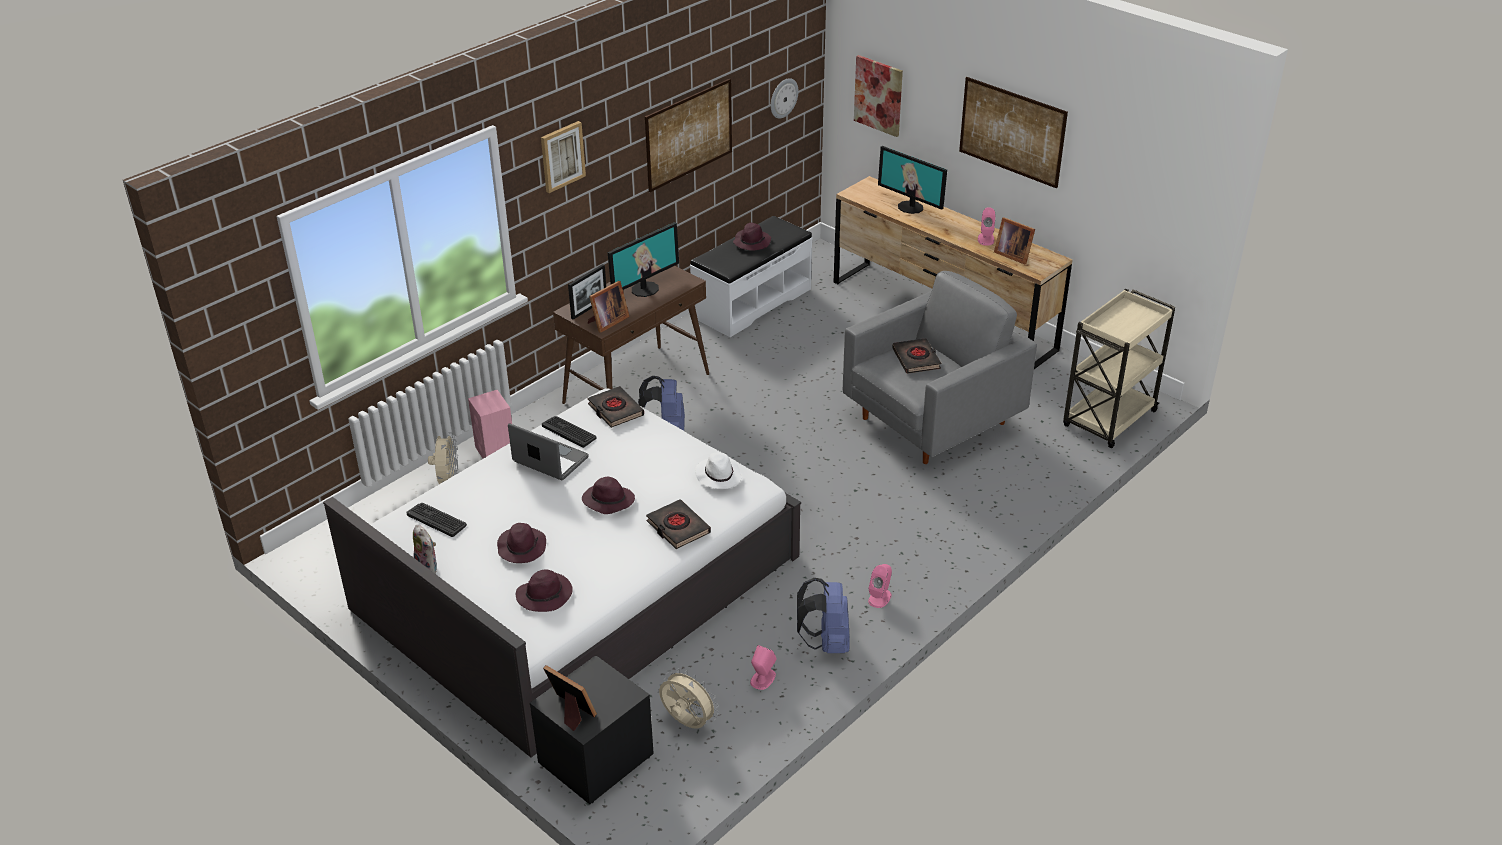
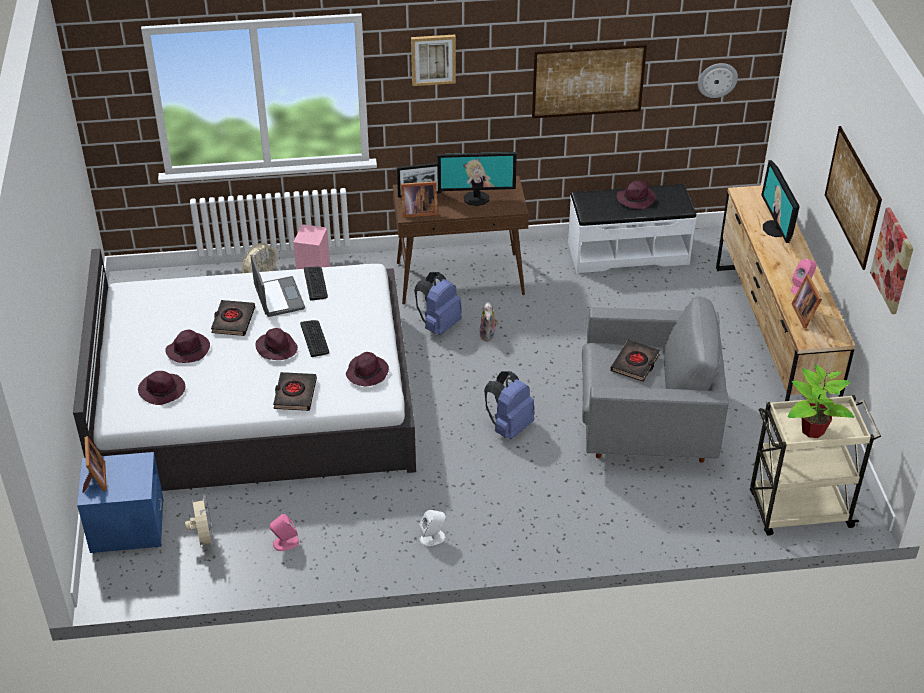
camera: 40 degrees right, 5 degrees up
(428, 568) = (122, 331): plush toy -> plush toy (488, 335)
(437, 519) = (165, 300): keyboard -> keyboard (314, 338)
(595, 759) = (127, 527): black nightstand -> blue nightstand
(615, 410) = (363, 284): black book -> black book (233, 321)
(718, 476) = (367, 372): white hat -> purple hat
(826, 642) = (356, 546): blue backpack -> blue backpack (509, 427)
(878, 95) = (798, 111): picture -> picture (893, 260)
(880, 597) = (432, 538): pink speaker -> white speaker
(1126, 327) = (812, 429): none -> potted plant

